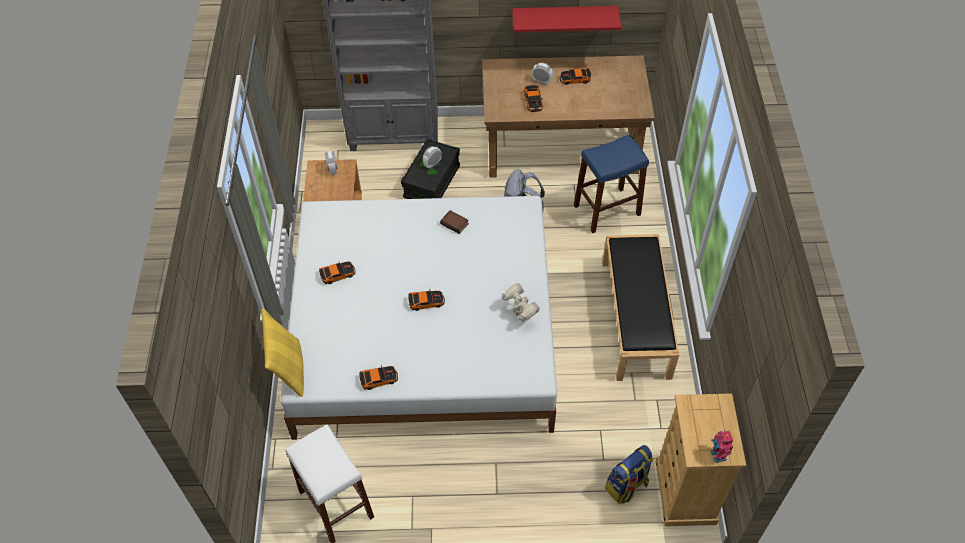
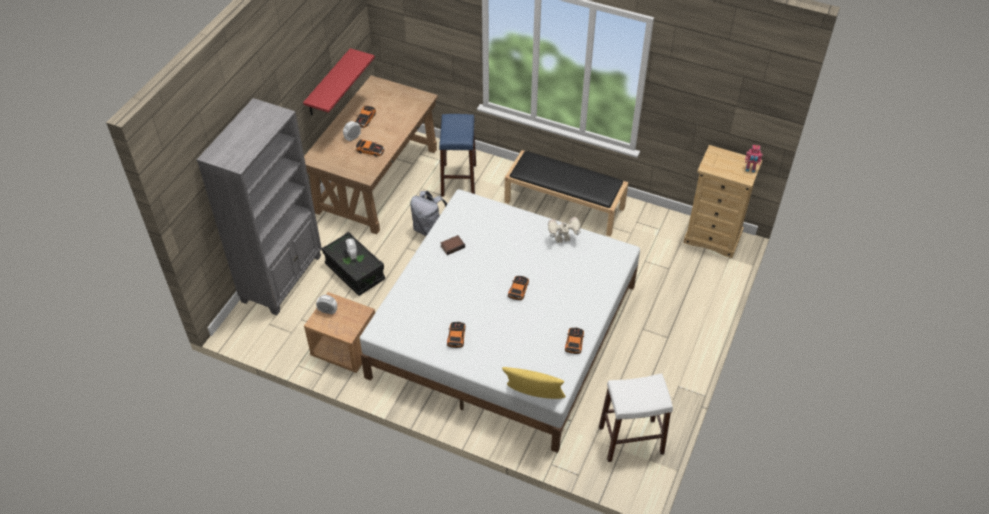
camera: 65 degrees left, 5 degrees down
(626, 486) = (694, 264): backpack -> none

